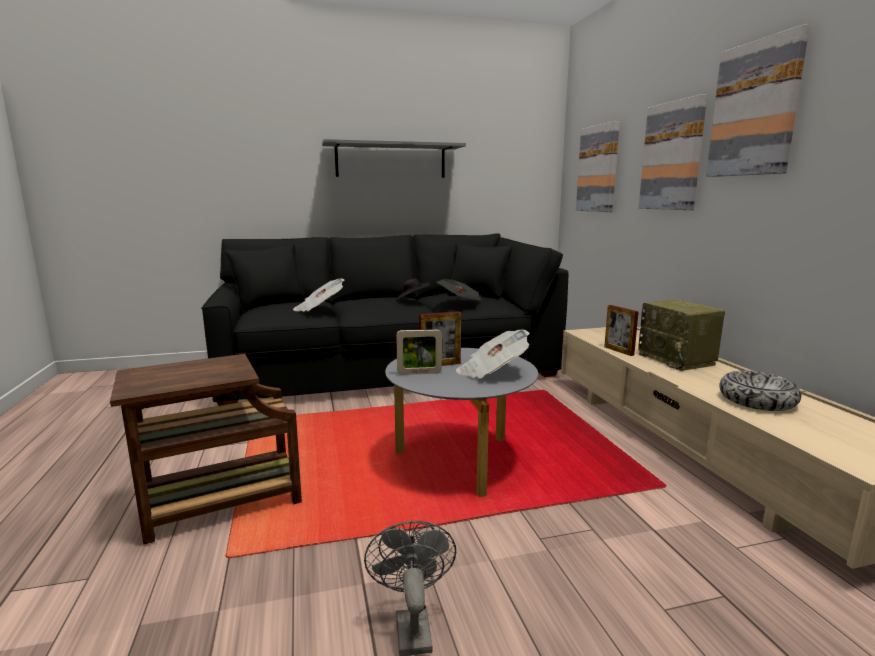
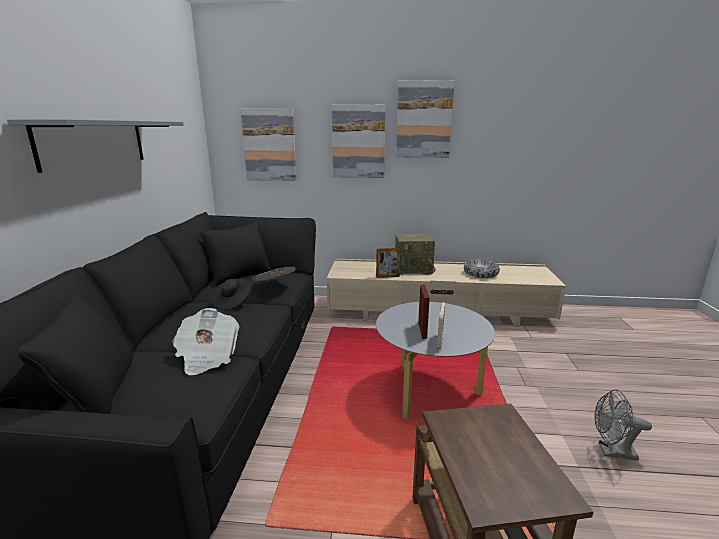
camera: 70 degrees left, 5 degrees up
(492, 372) = (446, 316): newspaper -> none

